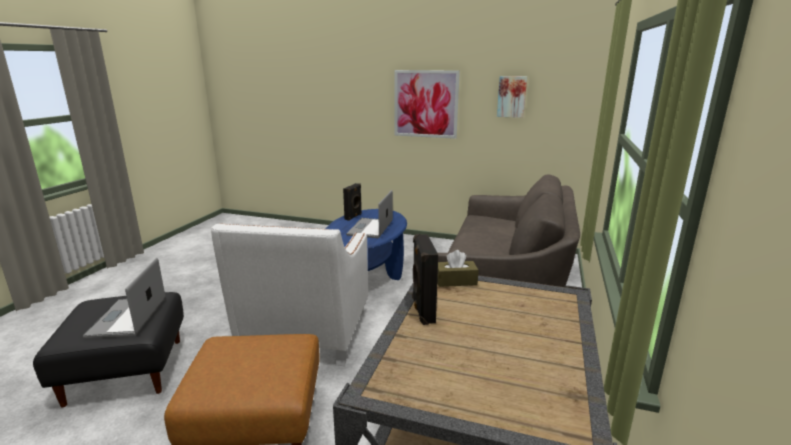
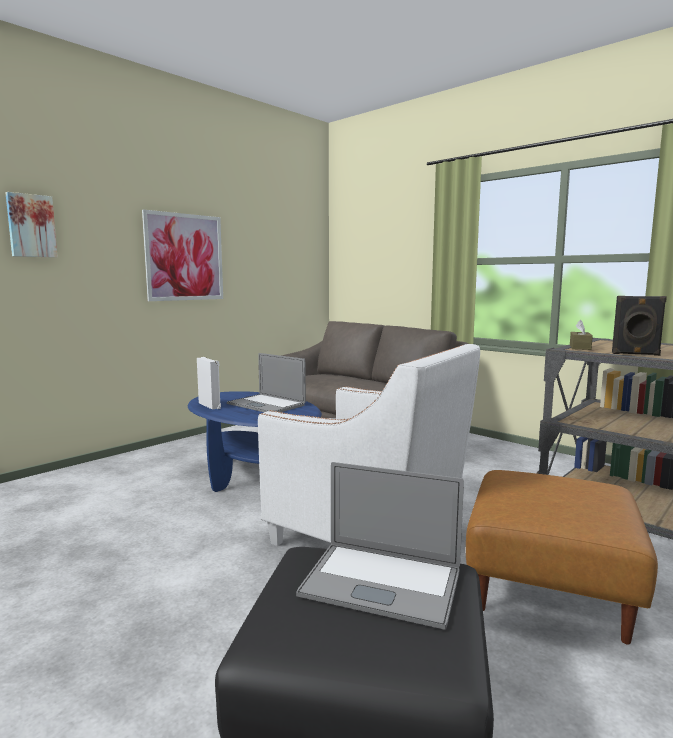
camera: 65 degrees left, 10 degrees down
(353, 217) = (210, 405): black speaker -> white speaker
(511, 96) = (268, 249): picture -> picture (31, 226)

